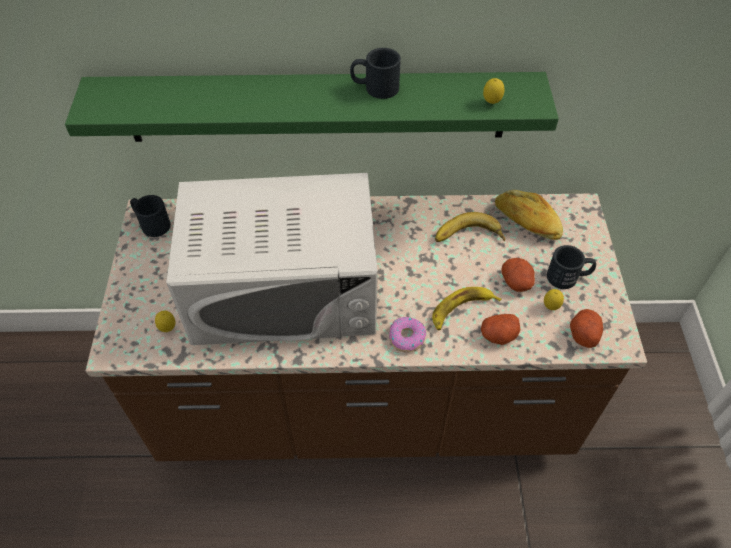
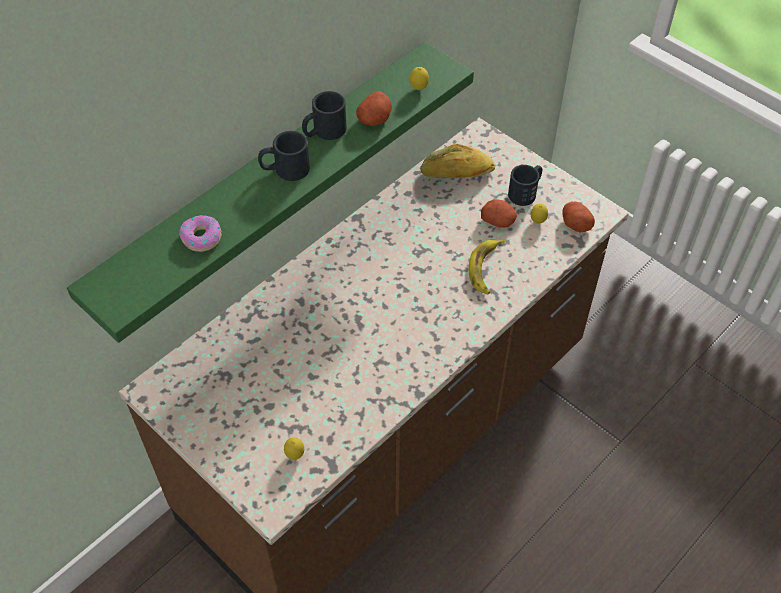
camera: 45 degrees left, 0 degrees up
(151, 223) = (168, 393): black mug -> black mug (285, 170)
(284, 289) = (346, 354): white microwave -> none
(406, 337) = (472, 316): donut -> donut (201, 237)
(469, 238) = (431, 214): banana -> none
(498, 335) = (527, 267): potato -> potato (374, 119)

